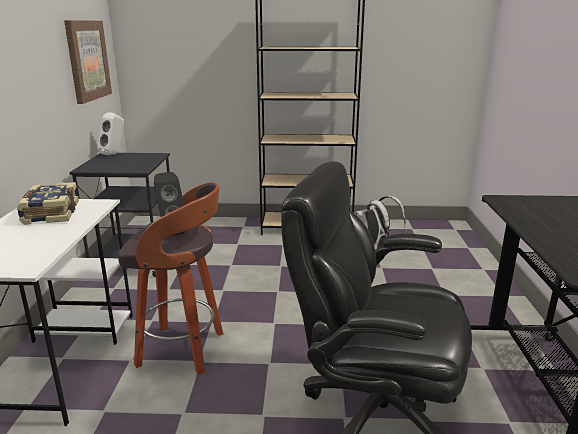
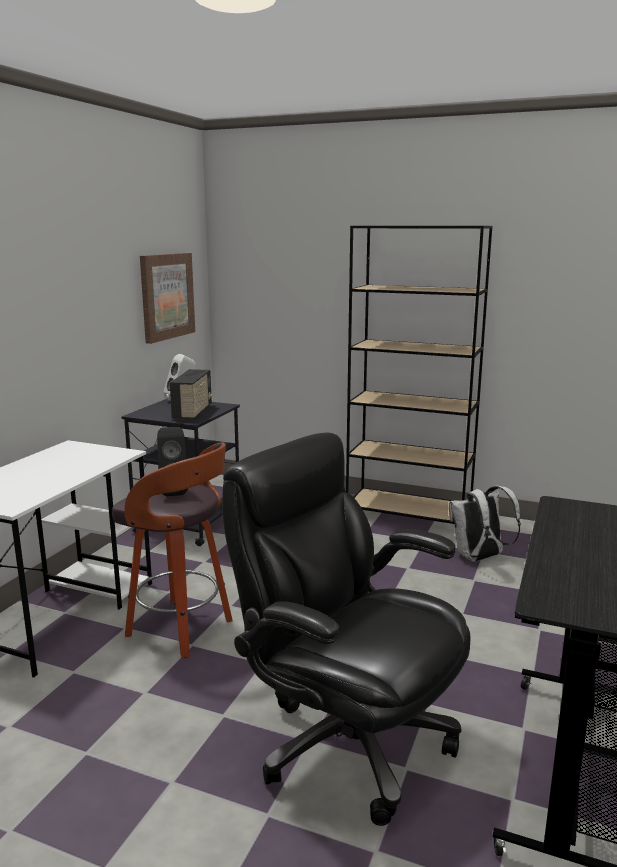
camera: 20 degrees right, 5 degrees down
(50, 213) = (71, 457): book -> none
(135, 163) = (193, 412): none -> radio

